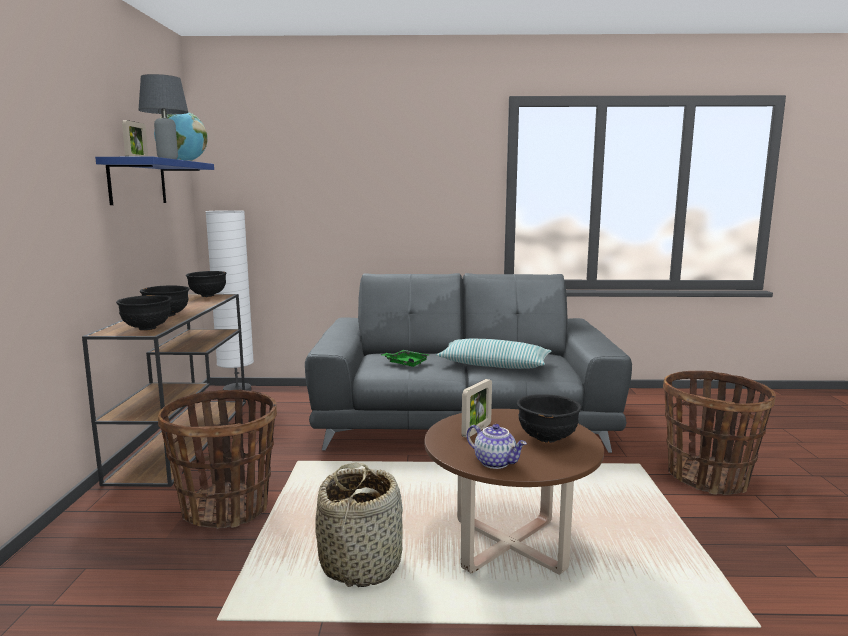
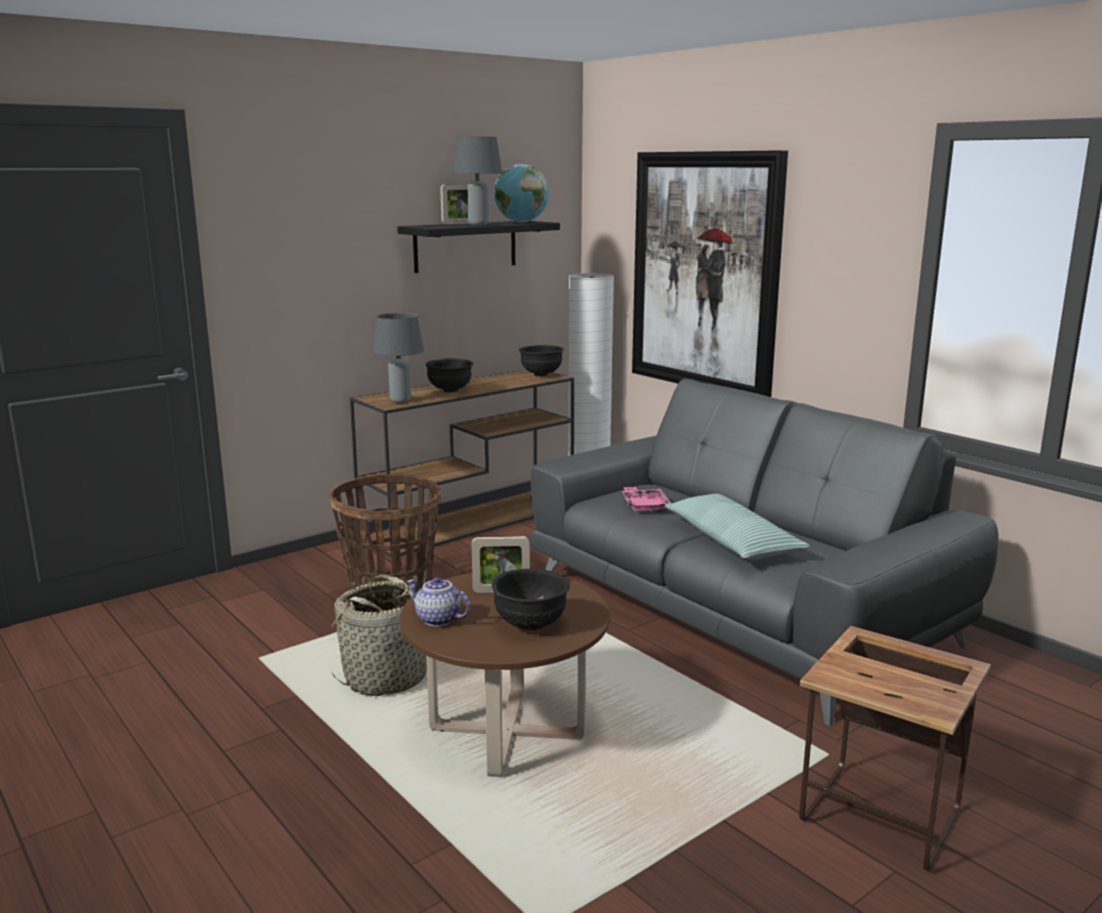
camera: 50 degrees right, 5 degrees up
(137, 182) = (465, 246): blue shelf -> black shelf
(146, 328) = (400, 401): black bowl -> grey table lamp
(334, 200) = (705, 273): none -> picture
(406, 363) = (644, 506): green tray -> pink tray
(496, 462) = (437, 620): teapot -> teapot turned 120 degrees clockwise
(708, 478) = (882, 818): basket -> side table

